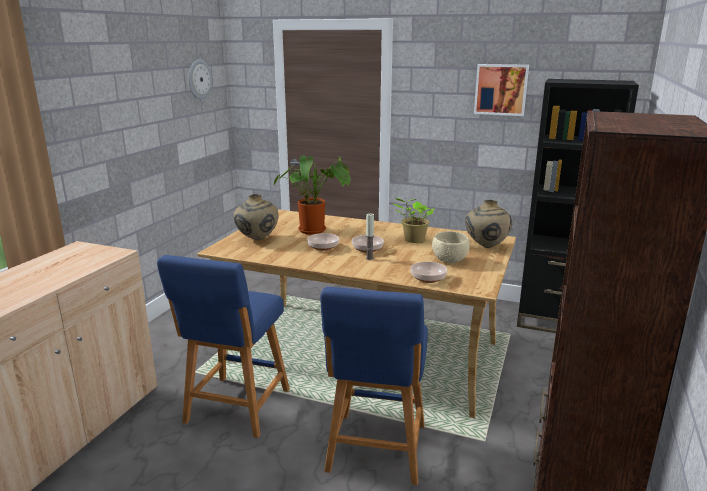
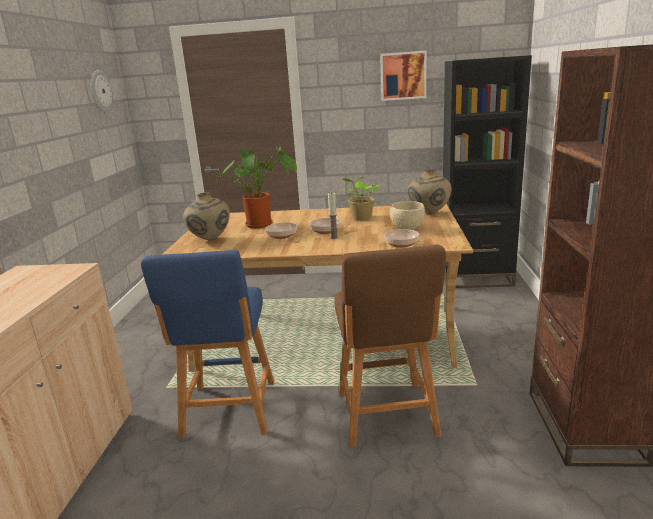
camera: 15 degrees left, 0 degrees up
(376, 451) = (387, 417): blue stool -> brown stool

